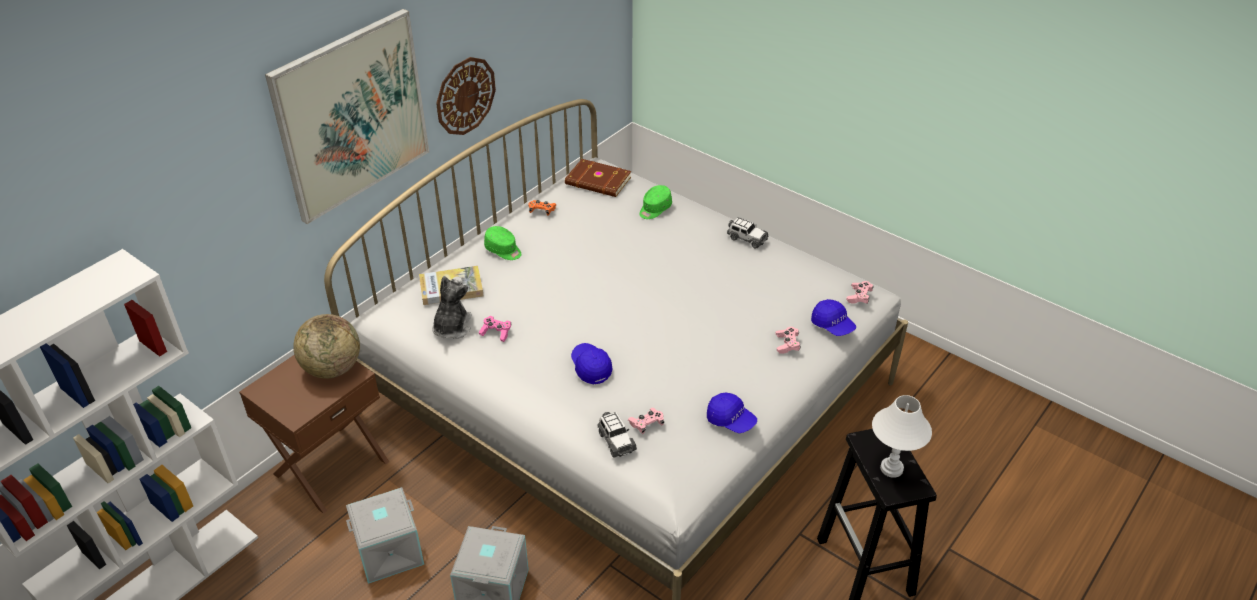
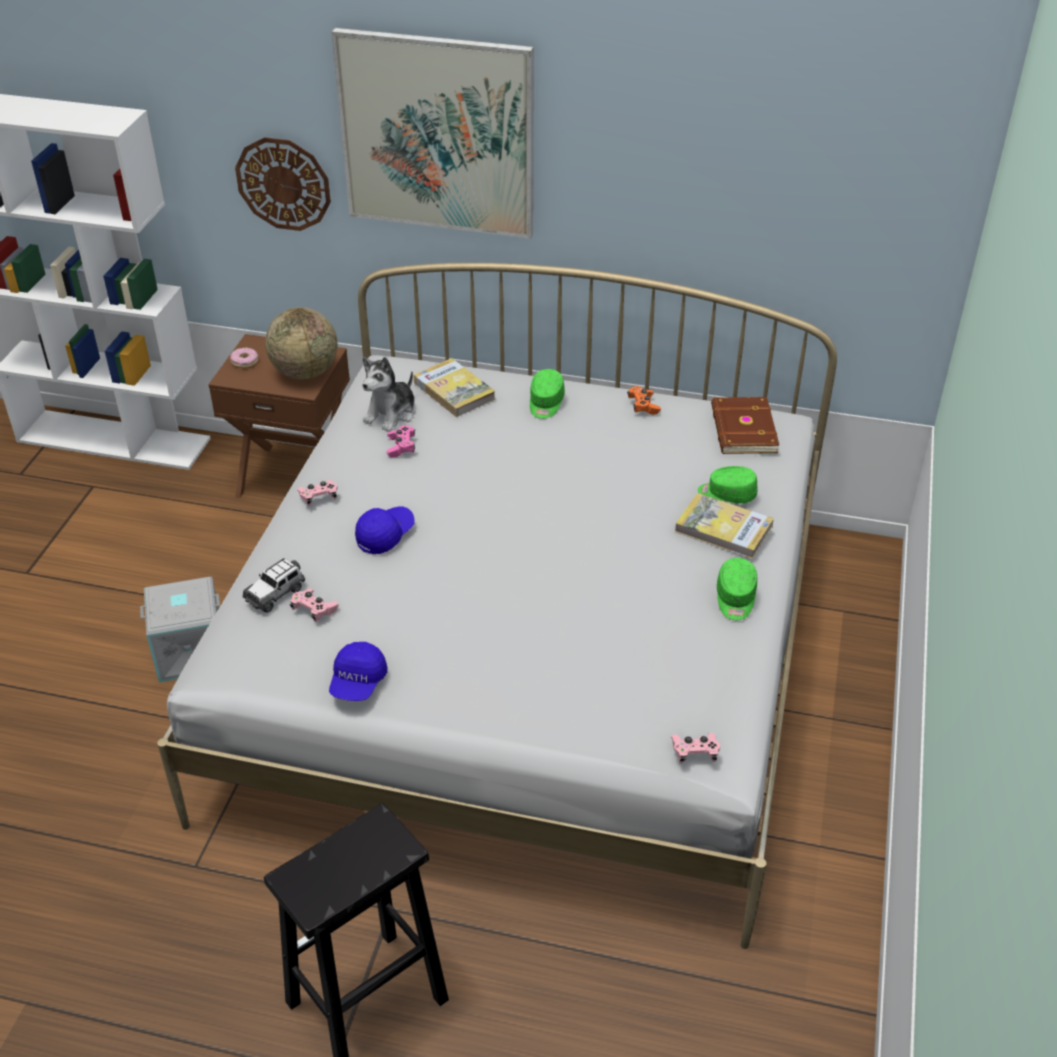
camera: 65 degrees right, 0 degrees up
(282, 401) = (244, 361): none -> donut
(389, 553) = (206, 560): grey storage box -> none
(452, 327) = (391, 414): plush toy -> plush toy turned 135 degrees clockwise
(465, 96) = (611, 206): wall clock -> wall clock (283, 184)
(686, 221) = (723, 529): none -> book
(747, 239) = (735, 598): toy car -> green cap
(787, 344) = (534, 698): pink game controller -> pink game controller (319, 497)
(832, 325) = (606, 737): blue cap -> none
(892, 468) = (337, 868): white table lamp -> none

